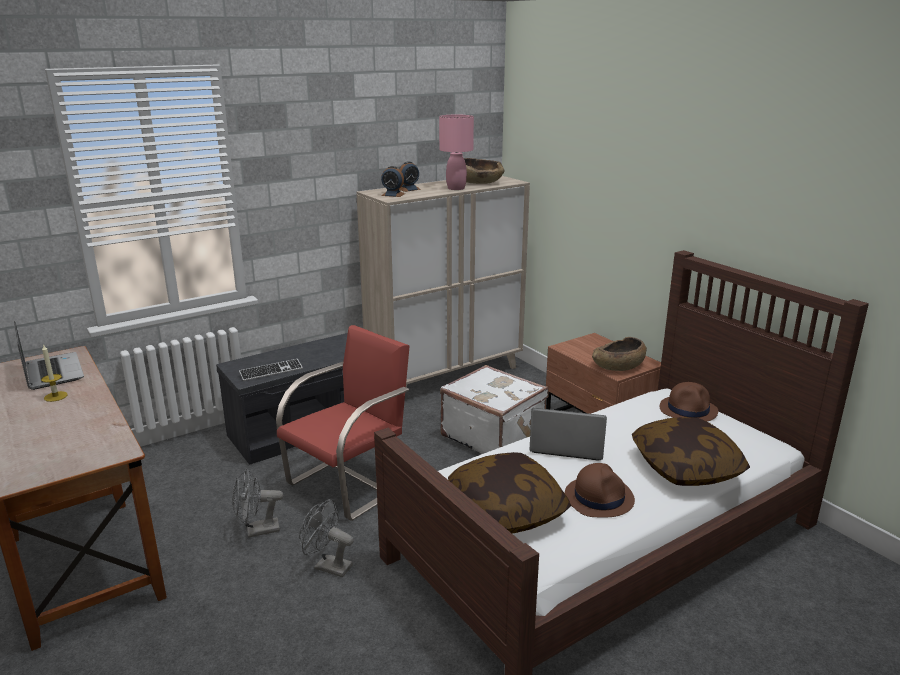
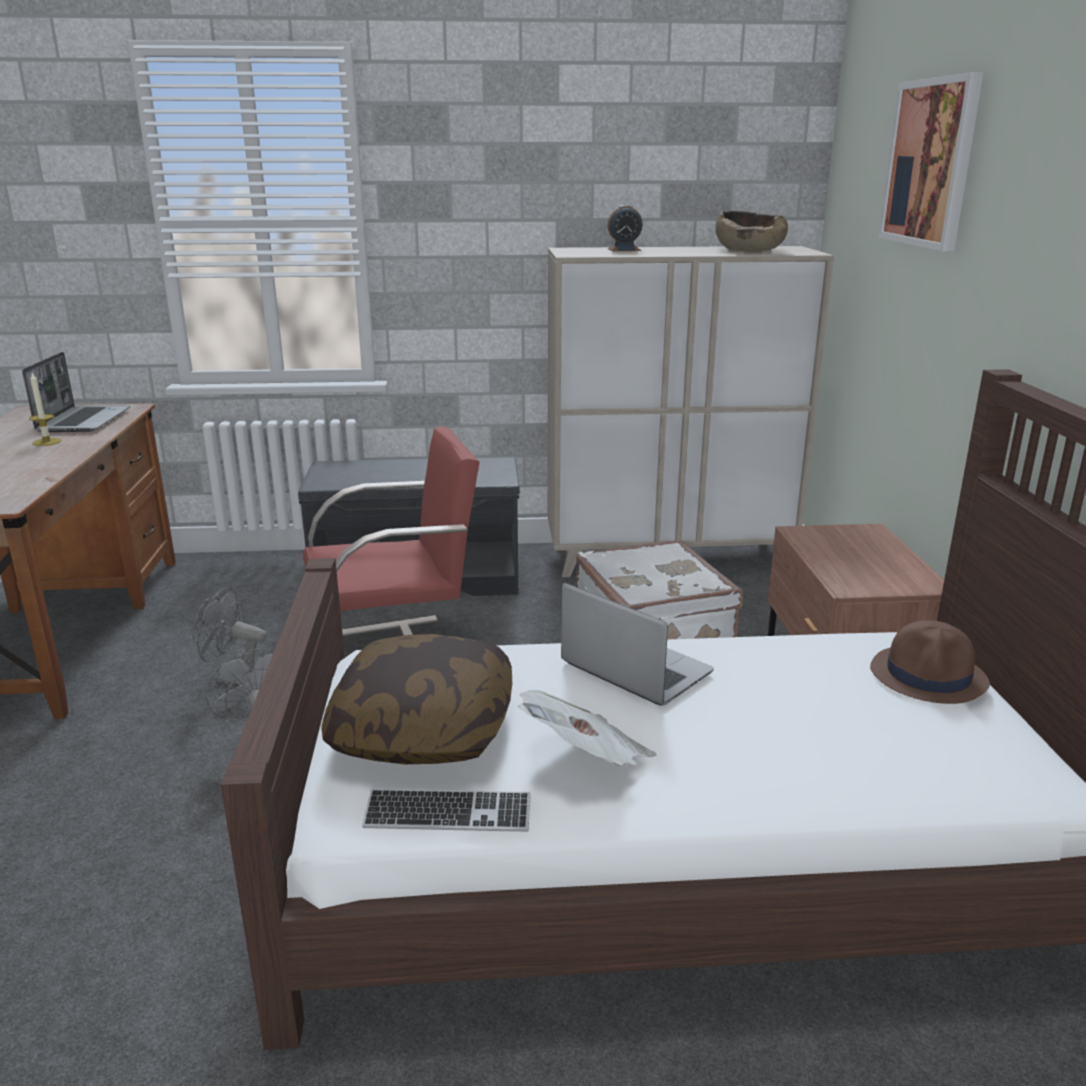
camera: 30 degrees right, 0 degrees up
(271, 371) = (357, 480): keyboard -> keyboard (448, 814)
(393, 194) = (586, 252): alarm clock -> none
(456, 188) = (695, 253): pink table lamp -> none
(599, 497) = (587, 759): brown hat -> newspaper
(600, 138) = (930, 163): none -> picture
(618, 366) = (862, 578): brown bowl -> none
(686, 467) = (806, 764): pillow -> none

